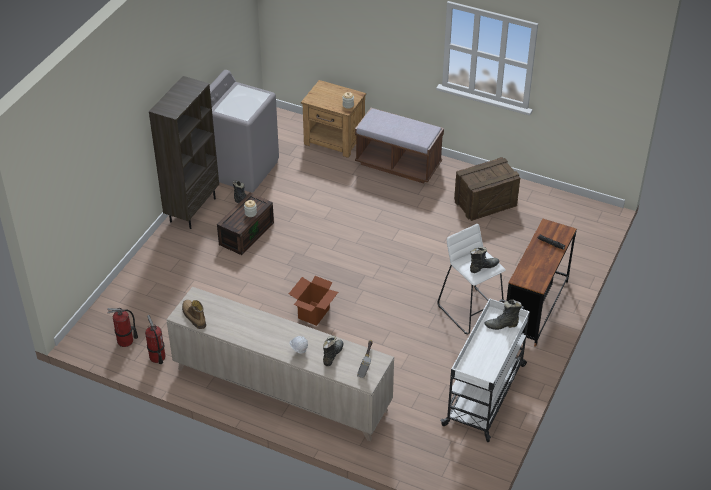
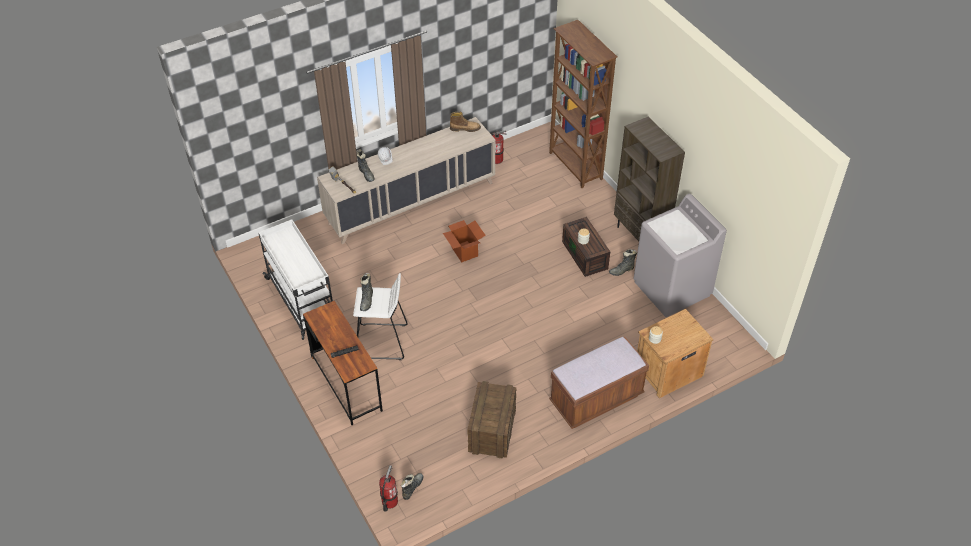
camera: 125 degrees right, 5 degrees up
(122, 292) = (575, 166): none -> brown bookcase
(125, 341) = (525, 151): fire extinguisher -> fire extinguisher (389, 501)
(502, 325) = (303, 276): black boot -> black boot (412, 488)

